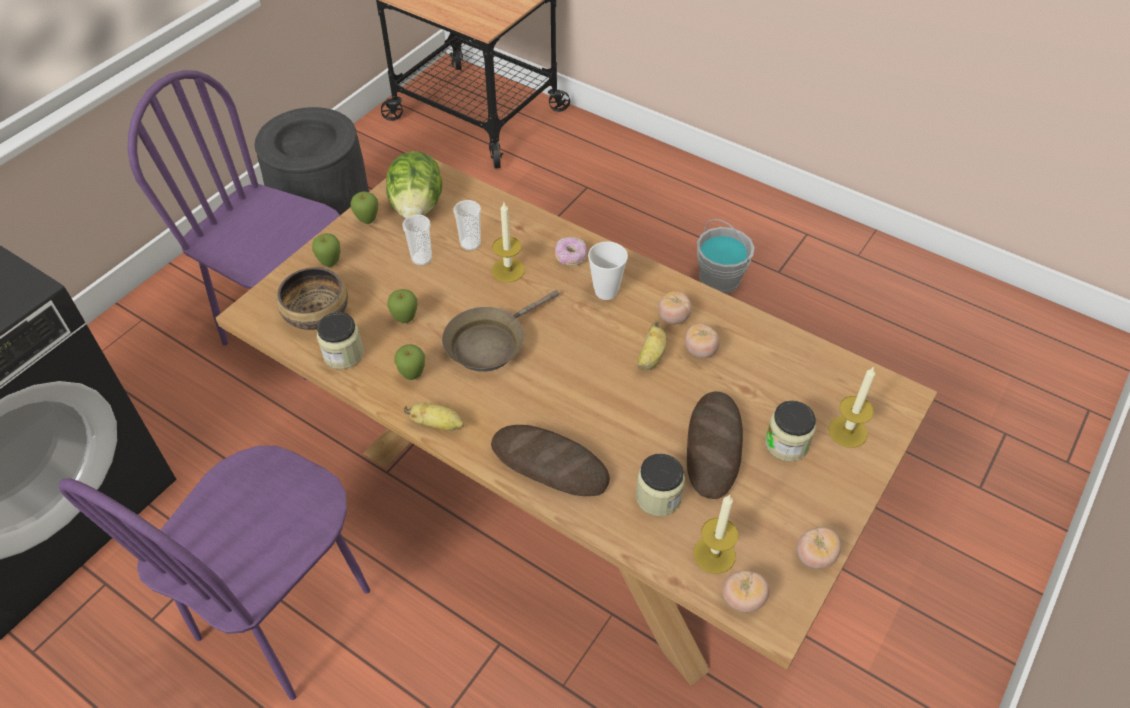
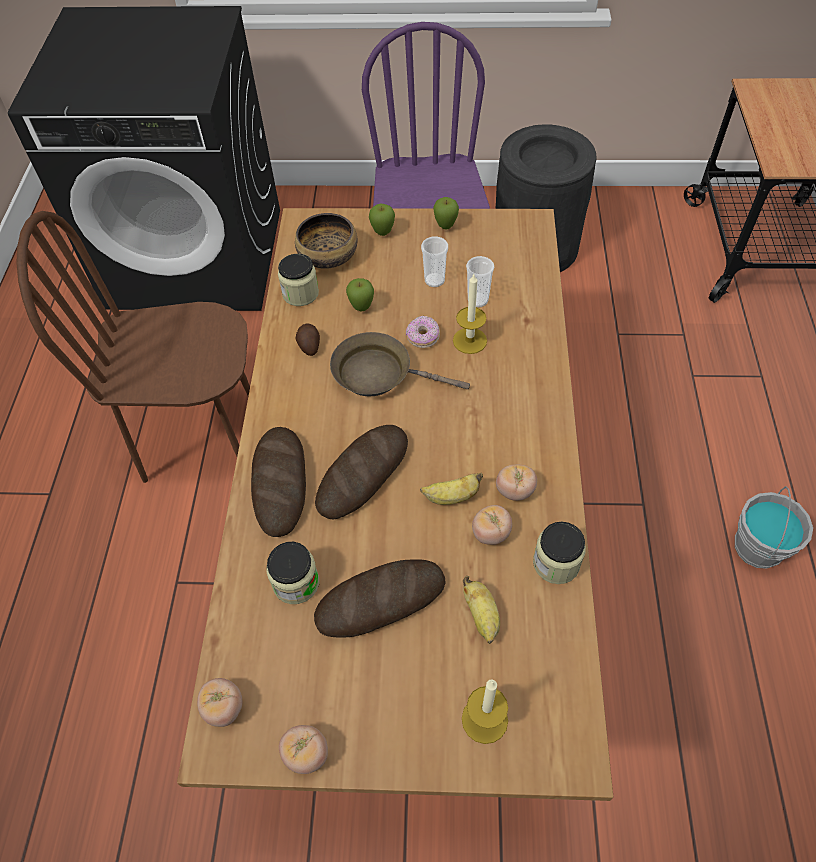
camera: 60 degrees right, 5 degrees up
(285, 615) = (200, 436): purple chair -> brown chair
(413, 376) = (309, 345): apple -> potato
(417, 207) = (488, 245): lettuce -> none
(437, 424) = (272, 388): banana -> banana (482, 616)
(571, 257) = (523, 374): donut -> donut (422, 337)
(586, 403) = (363, 474): none -> bread
(606, 291) = (504, 422): cup -> none
(714, 554) = (260, 660): candle -> none
(786, 444) = (428, 665): jar -> jar (556, 563)

